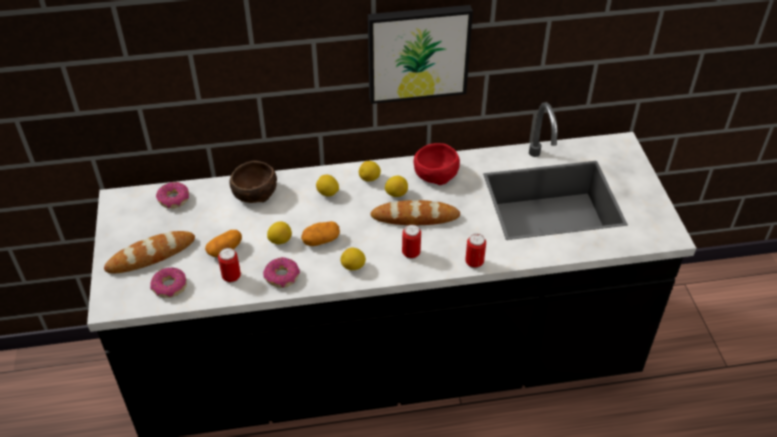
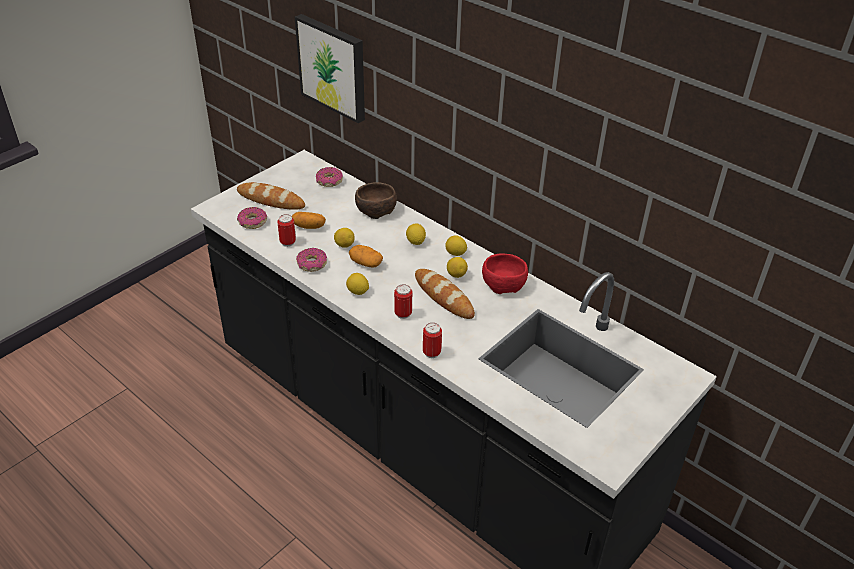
camera: 50 degrees right, 5 degrees down
(418, 52) = (528, 161): picture -> picture (333, 67)

